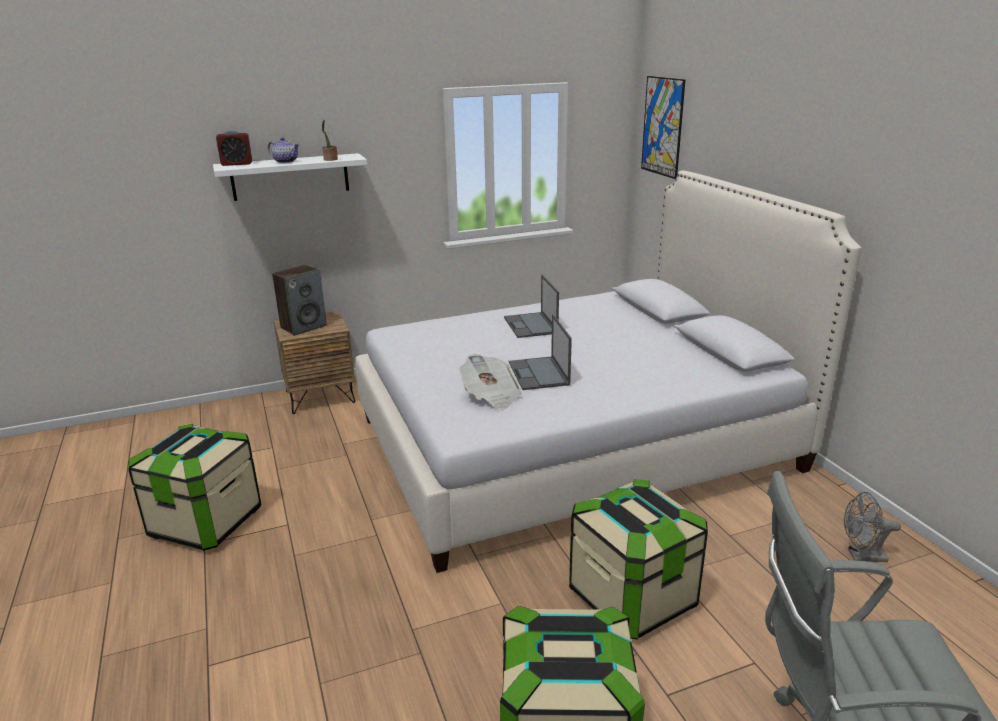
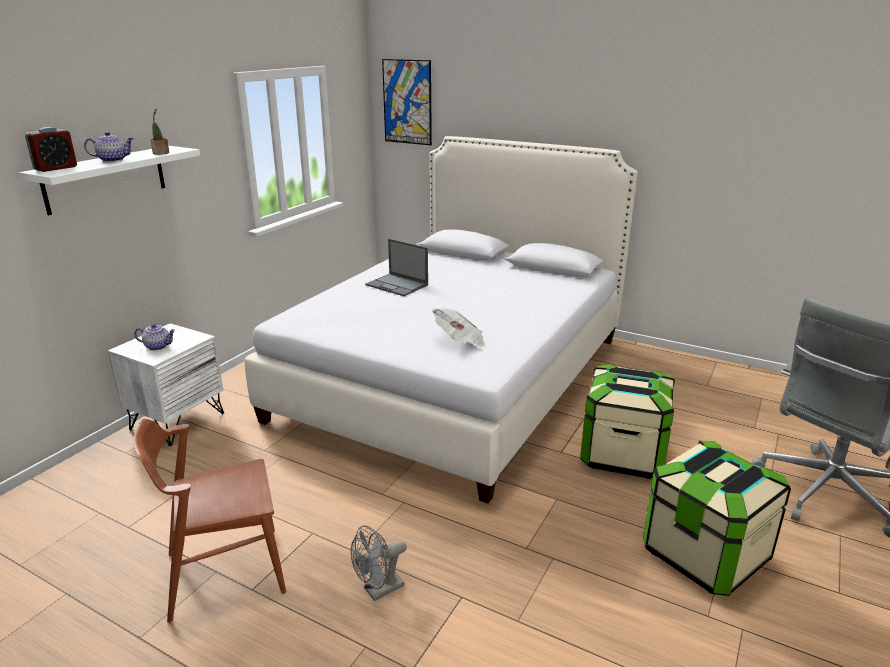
camera: 40 degrees left, 0 degrees up
(206, 522) = (224, 572): storage box -> brown chair
(303, 327) = (158, 346): speaker -> teapot
(320, 396) = (177, 421): brown nightstand -> white nightstand
(539, 374) = (465, 315): laptop -> none
(861, 556) = (692, 377): grey fan -> grey fan (379, 591)

